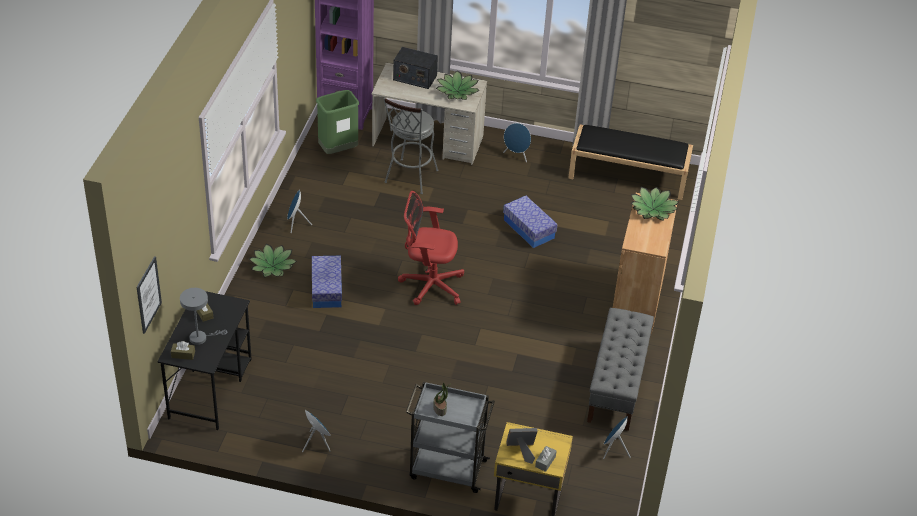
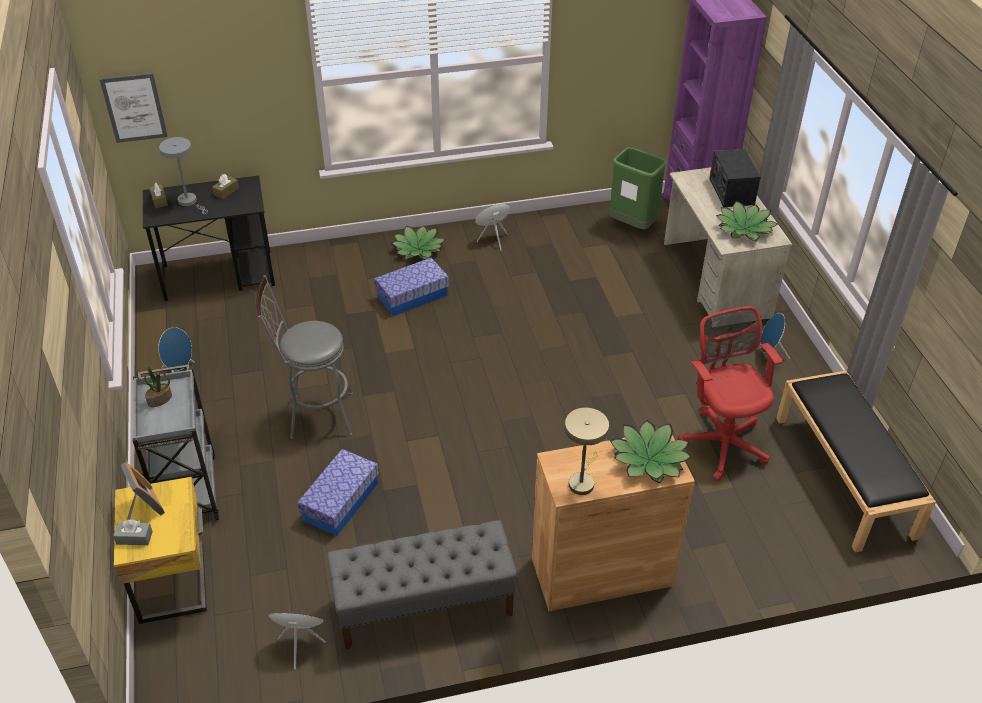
camera: 65 degrees right, 0 degrees up
(409, 179) = (638, 289): grey stool -> grey stool (315, 415)
(429, 285) = (478, 367): red office chair -> red office chair (722, 441)
(528, 229) = (646, 416): storage box -> storage box (340, 501)
(653, 239) = (582, 481): none -> beige table lamp

